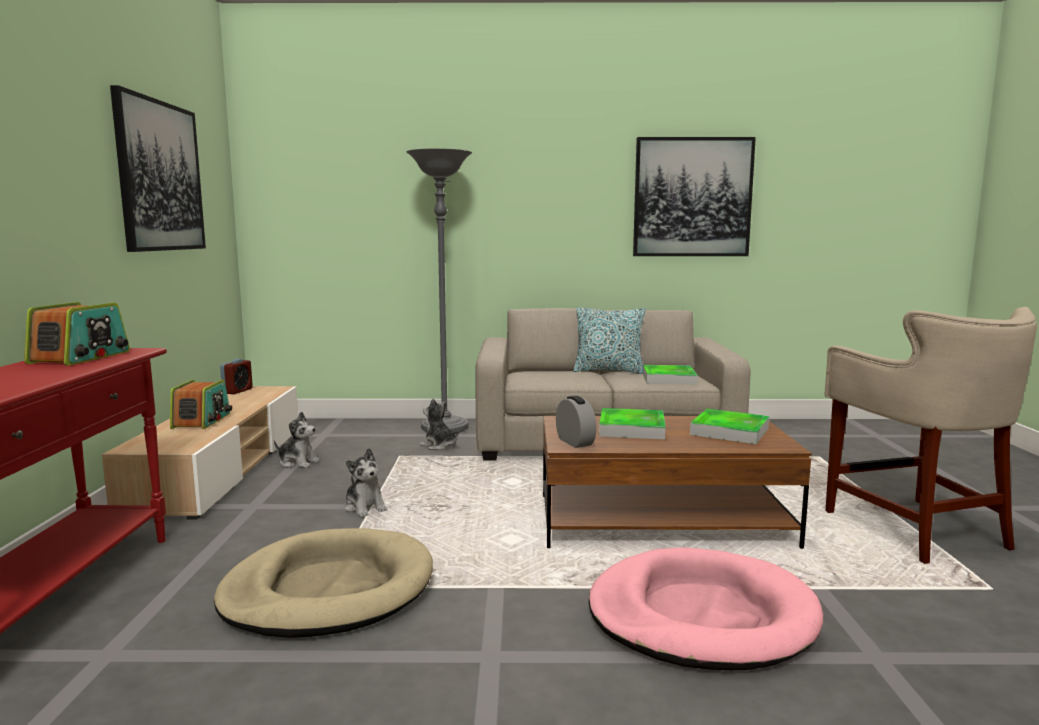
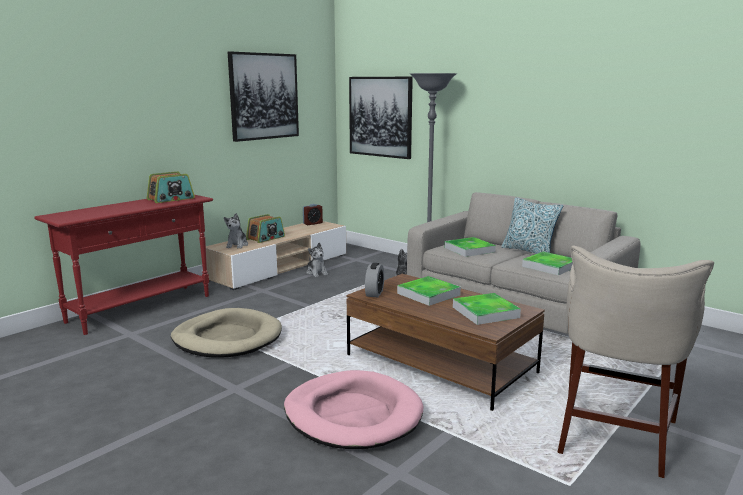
camera: 40 degrees right, 5 degrees up
(365, 507) = (305, 306): plush toy -> plush toy (237, 245)
(555, 378) = (469, 250): none -> tray
(692, 197) = (639, 109): picture -> picture (380, 116)

